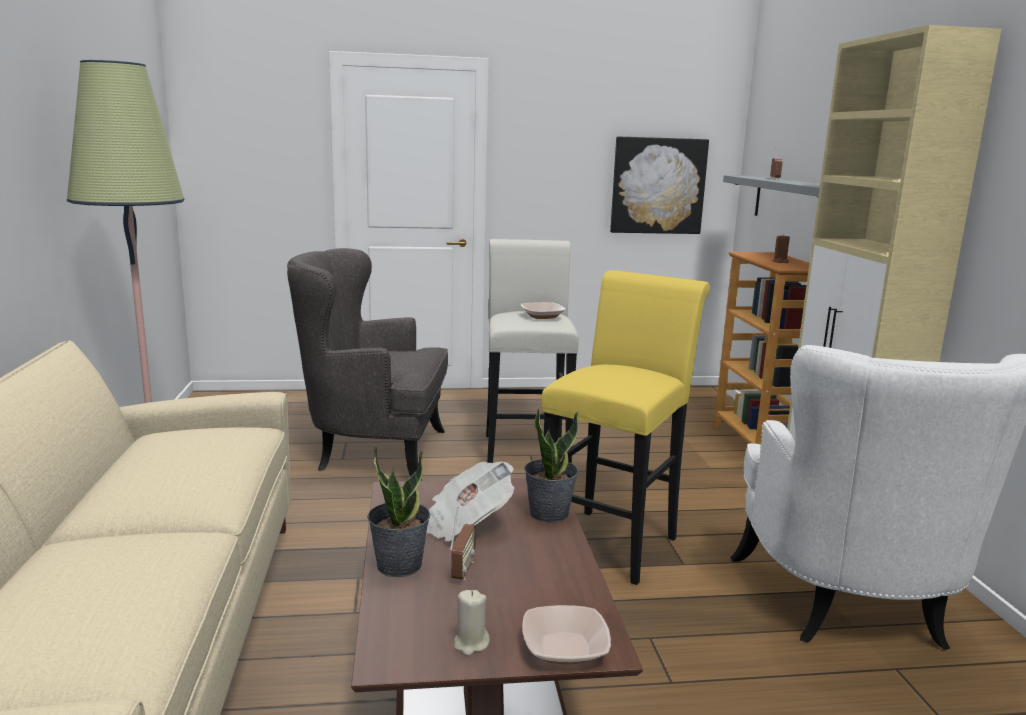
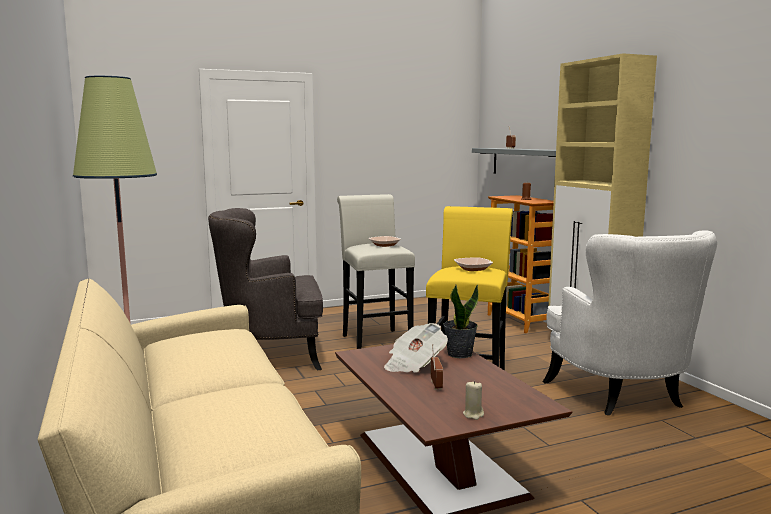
camera: 15 degrees left, 5 degrees down
(399, 565) = (395, 388): potted plant -> none
(564, 648) = (525, 409): bowl -> bowl (472, 269)
(658, 186) = (427, 157): picture -> none

